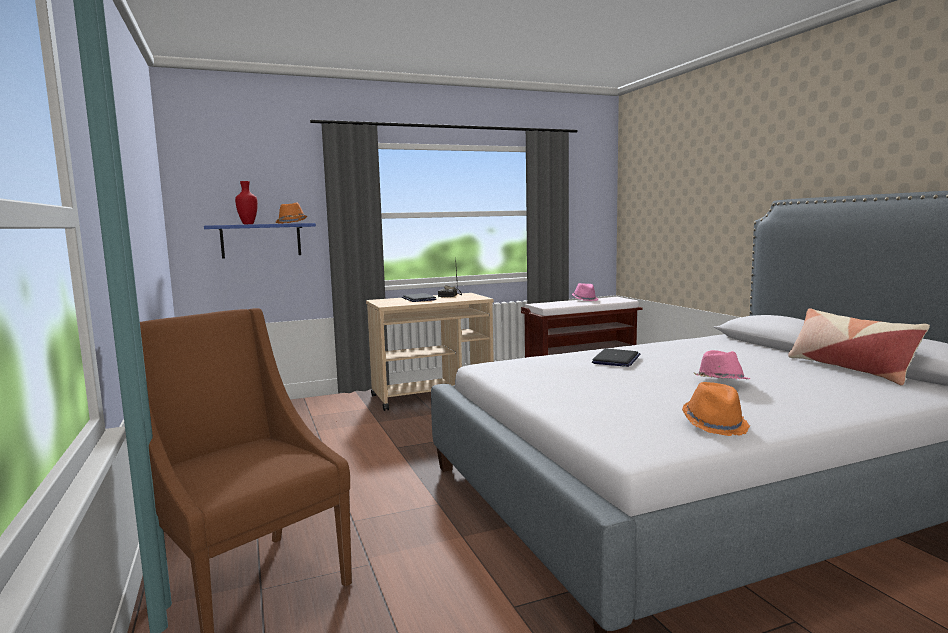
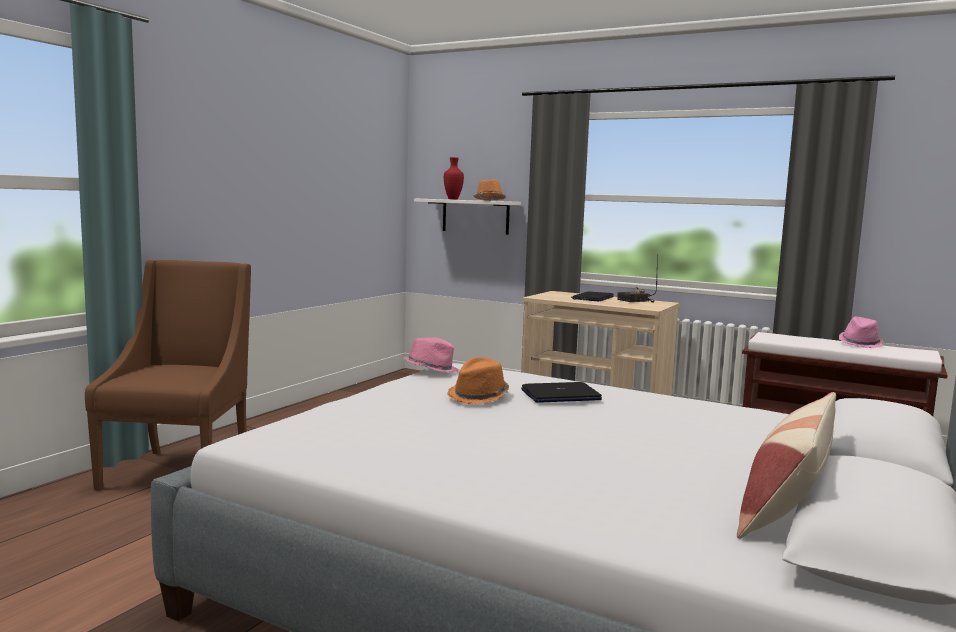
camera: 50 degrees right, 0 degrees up
(261, 240) = (475, 216): blue shelf -> white shelf
(715, 424) = (363, 456): orange hat -> orange hat (479, 397)
(720, 382) = (545, 443): pink hat -> pink hat (431, 370)

